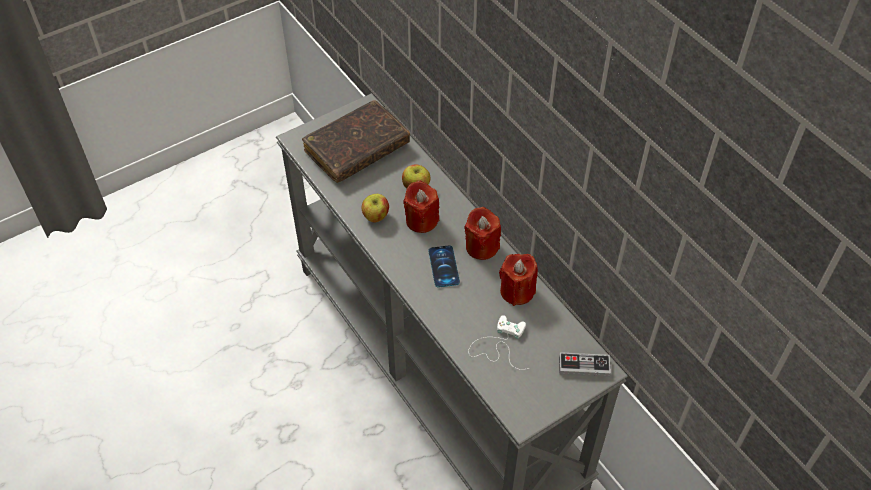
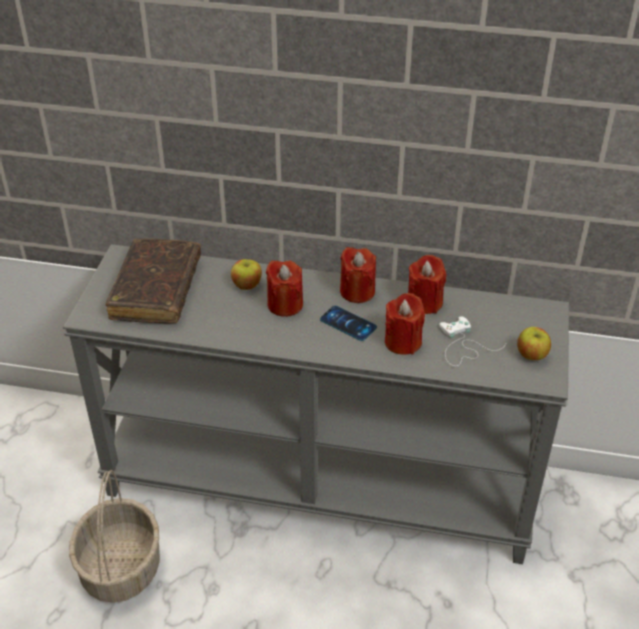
camera: 45 degrees left, 10 degrees down
(262, 324) = (120, 567): none -> basket
(376, 216) = (243, 326): apple -> apple (531, 355)
(462, 309) = (403, 342): none -> red candle
(584, 366) = (536, 316): game controller -> none

